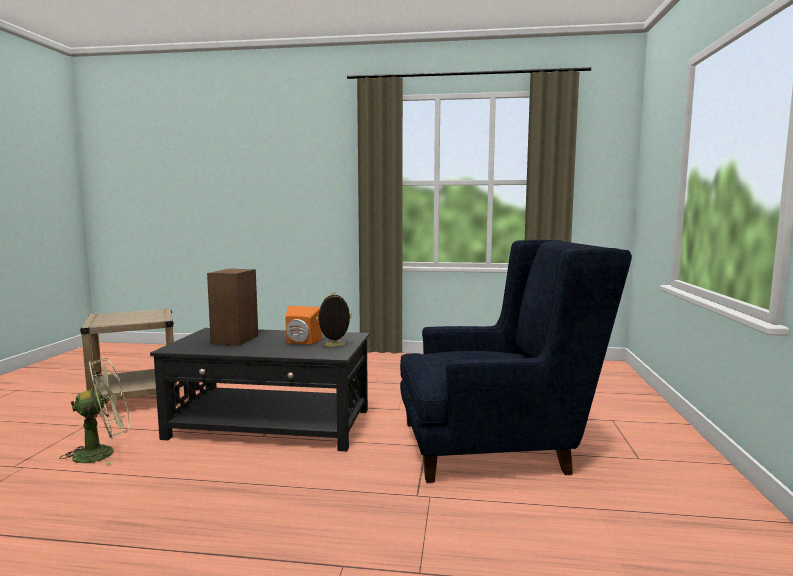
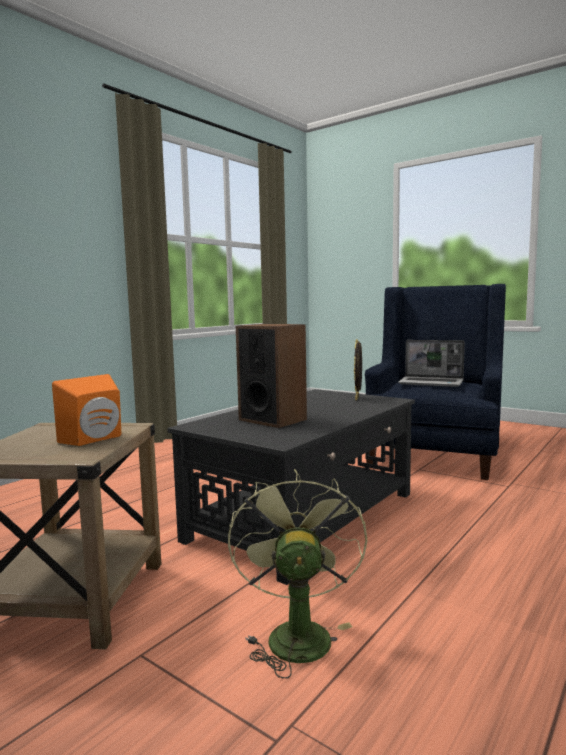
camera: 60 degrees left, 0 degrees up
(301, 342) = (327, 404): orange speaker -> orange speaker (95, 440)
(460, 358) = (432, 383): none -> laptop

